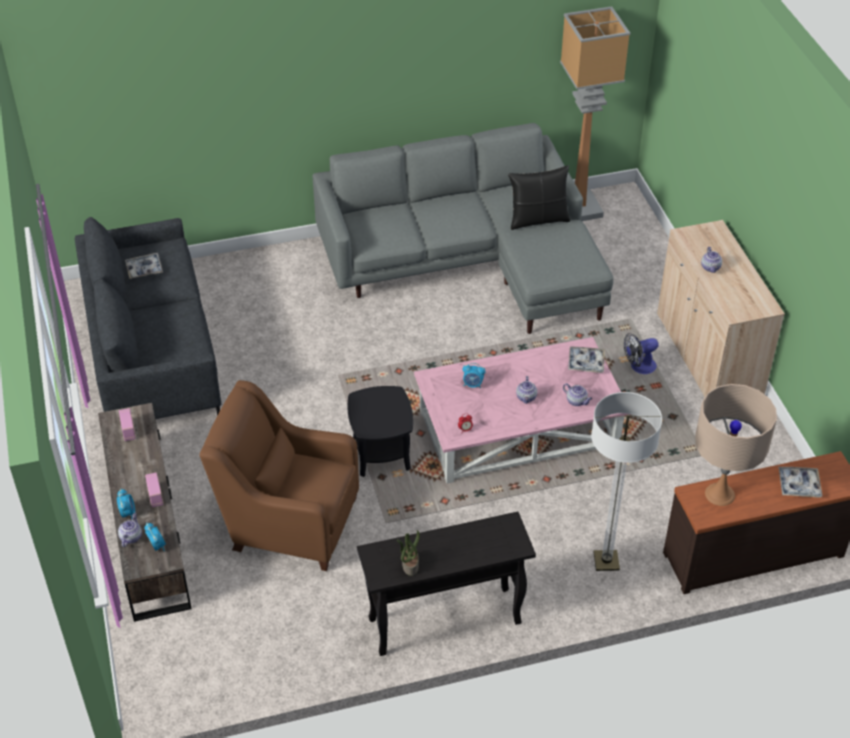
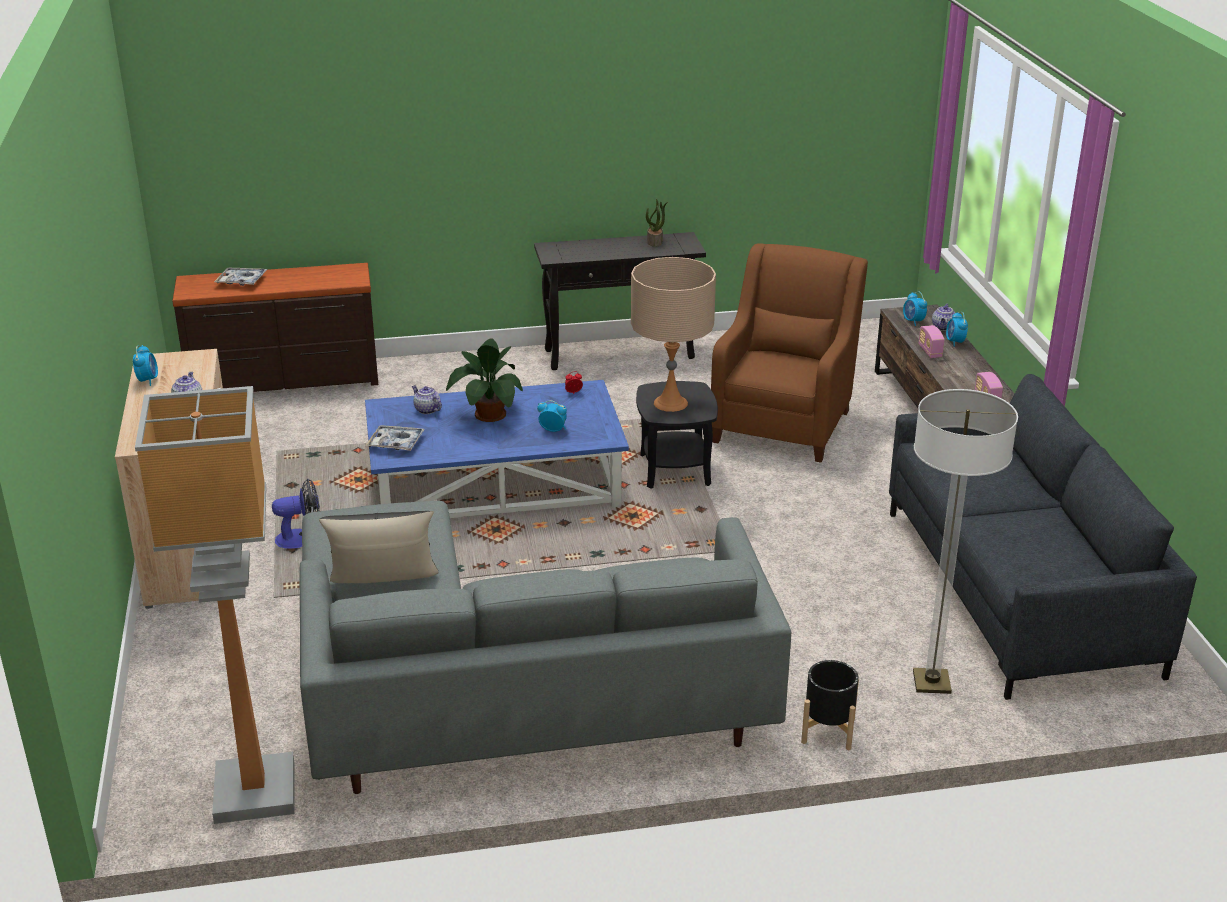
camera: 175 degrees left, 15 degrees down
(144, 269) = (1052, 545): tray -> none
(288, 521) = (784, 422): brown armchair -> brown armchair turned 90 degrees counterclockwise
(290, 254) = (828, 731): none -> black planter
(519, 428) = (494, 485): pink coffee table -> blue coffee table
(526, 397) = (488, 415): teapot -> potted plant
(606, 561) = (441, 381): floor lamp -> floor lamp (931, 682)
(719, 494) = (327, 279): beige table lamp -> beige table lamp (670, 403)
(754, 286) = (148, 380): none -> alarm clock

